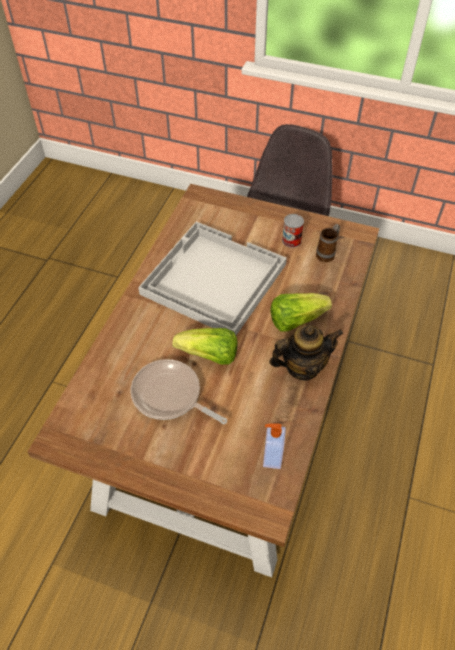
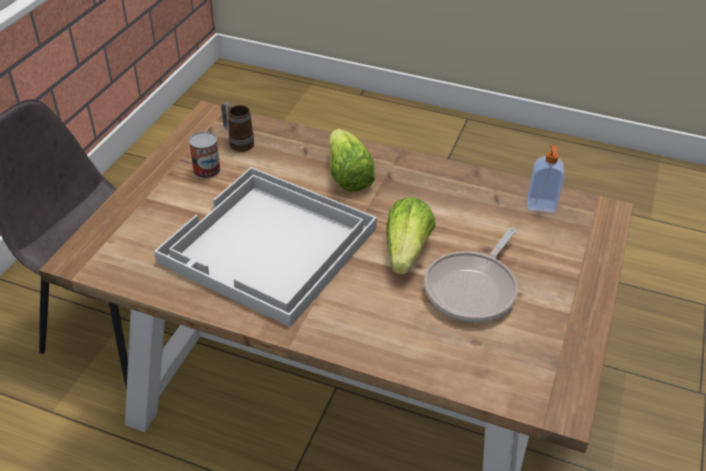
camera: 90 degrees left, 10 degrees down
(302, 367) = (418, 176): teapot -> none

